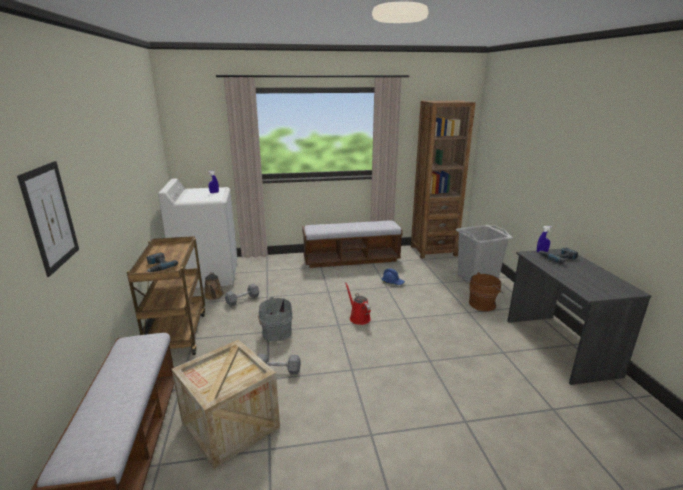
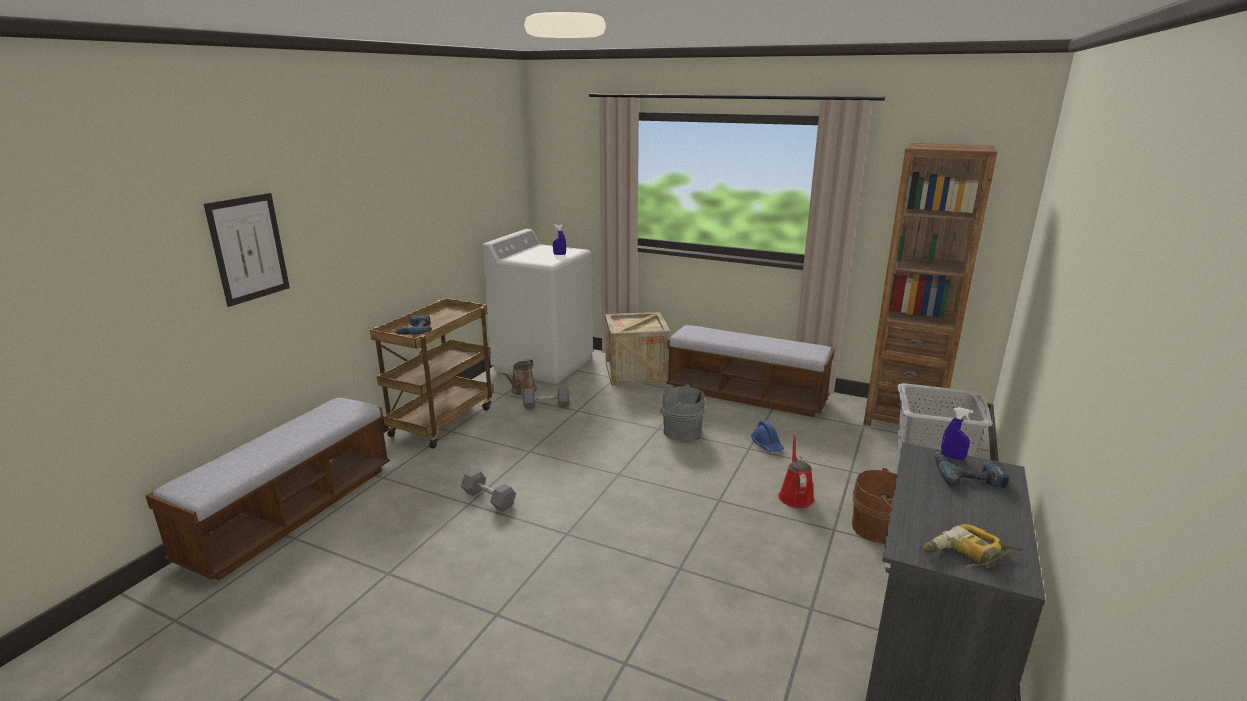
camera: 35 degrees right, 0 degrees up
(230, 425) = (383, 532): crate -> crate (636, 372)
(275, 333) = (535, 456): grey bucket -> grey bucket (680, 431)
(358, 317) = (655, 475): red watering can -> red watering can (795, 495)
(609, 289) = (968, 556): none -> power drill

